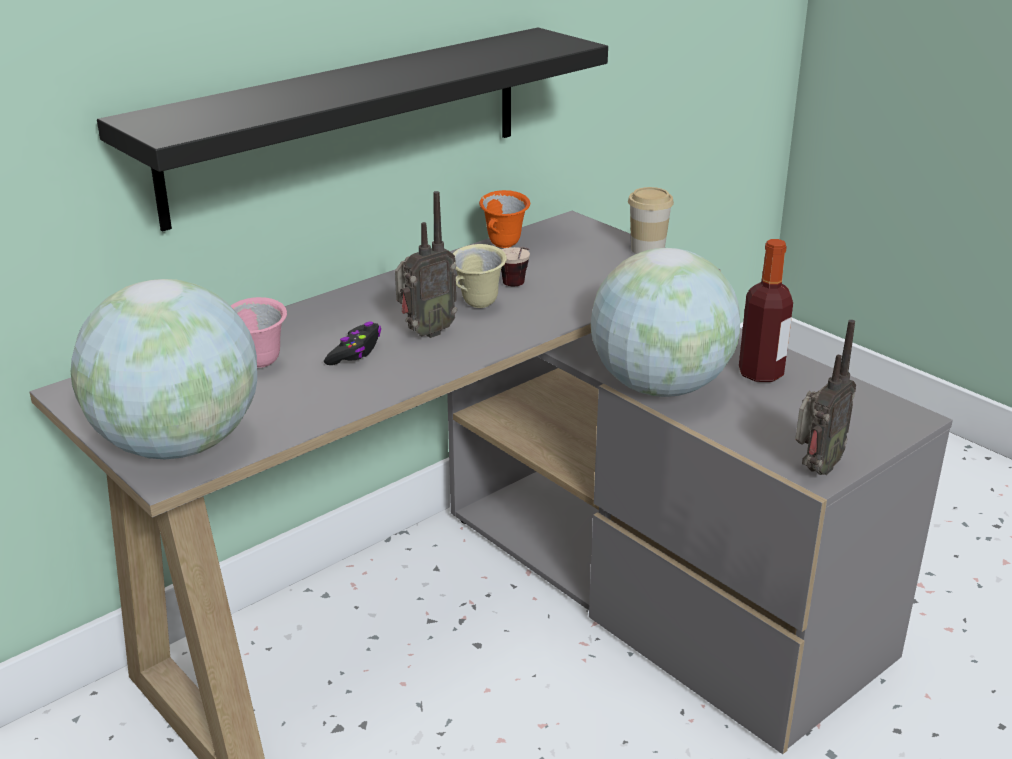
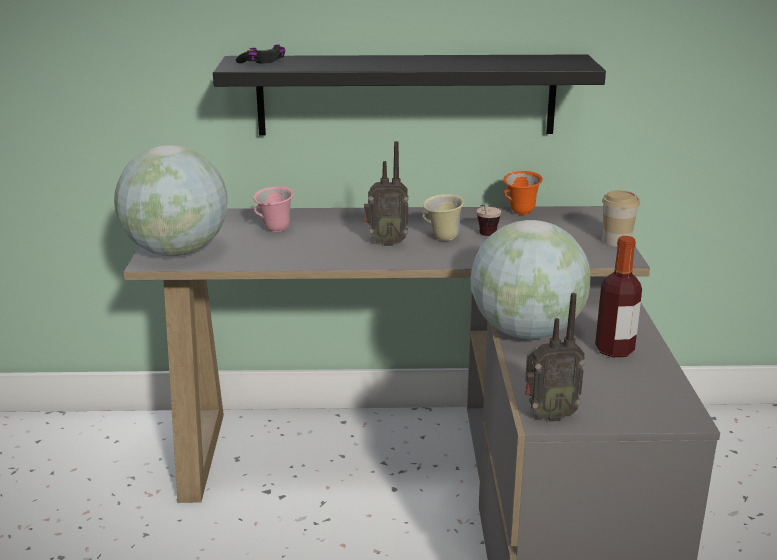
camera: 40 degrees right, 5 degrees down
(355, 352) = (331, 240): black game controller -> black game controller (263, 62)

